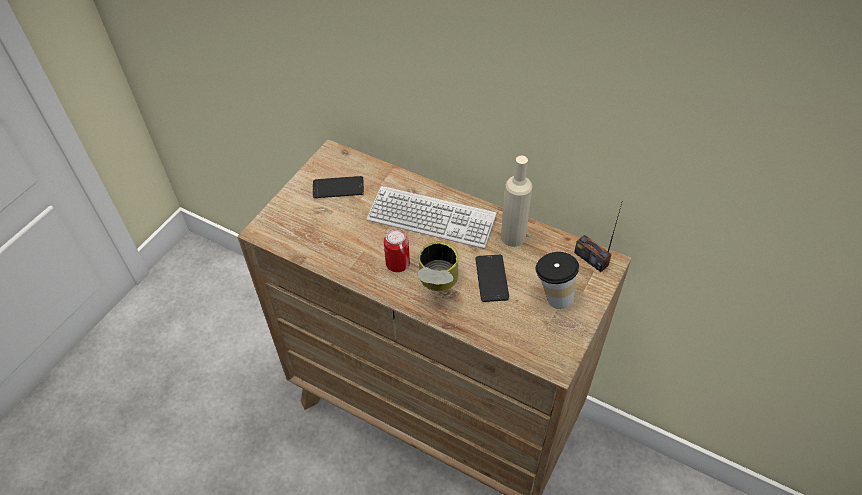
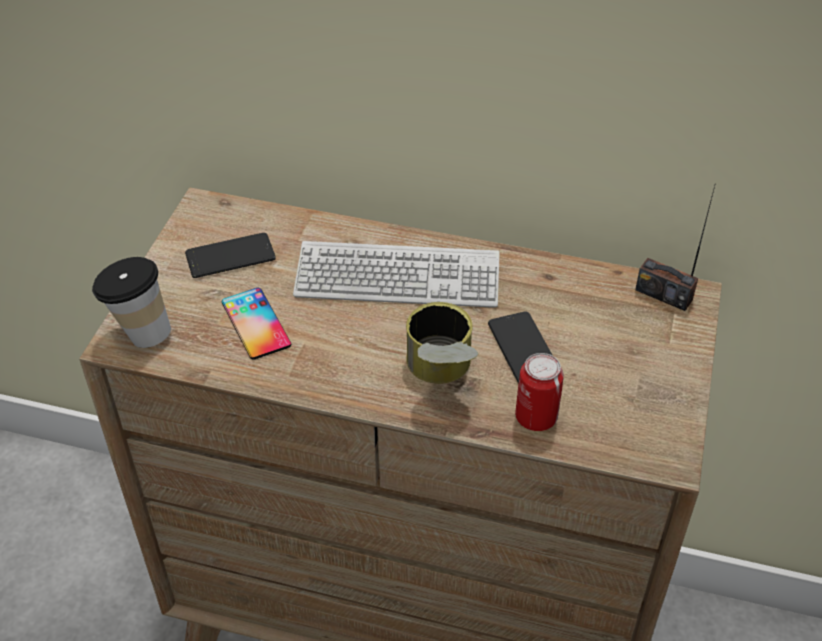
camera: 15 degrees left, 5 degrees down
(340, 233) = (256, 323): none -> phone
(397, 264) = (366, 354): can -> can (536, 417)
(513, 237) = (534, 283): beige bottle -> none
(552, 296) = (626, 358): cup -> cup (140, 332)

